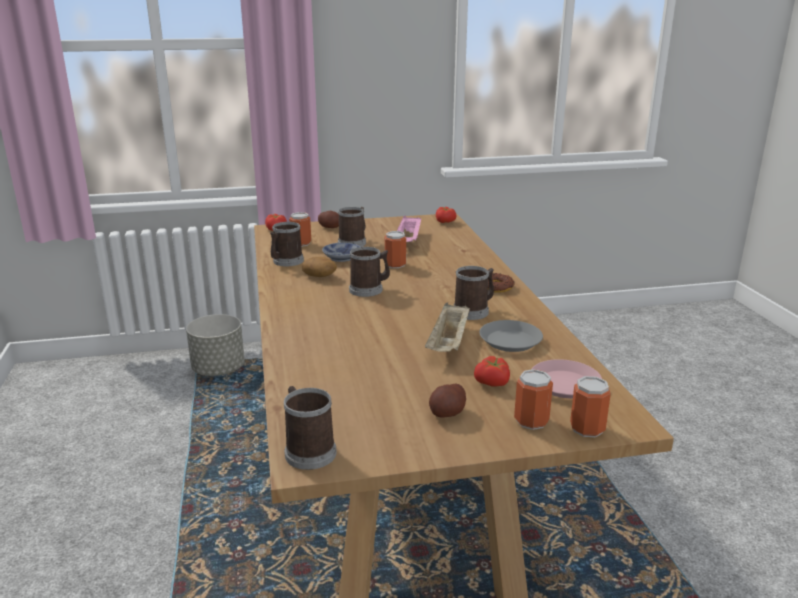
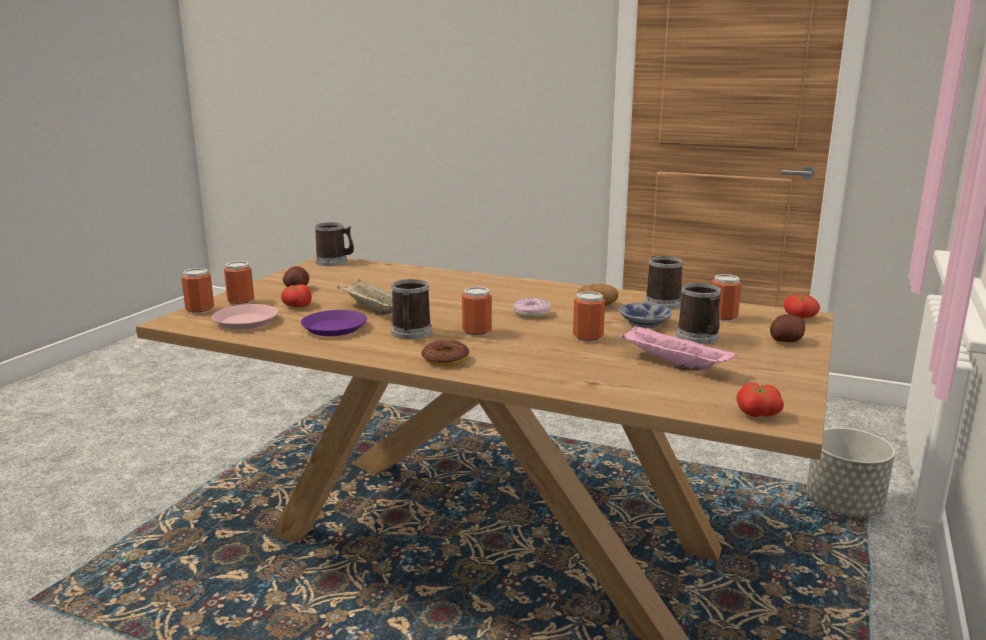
camera: 125 degrees right, 5 degrees down
(369, 289) = (531, 314): mug -> donut
(435, 294) = (477, 332): none -> can
(510, 341) = (334, 328): grey plate -> purple plate

